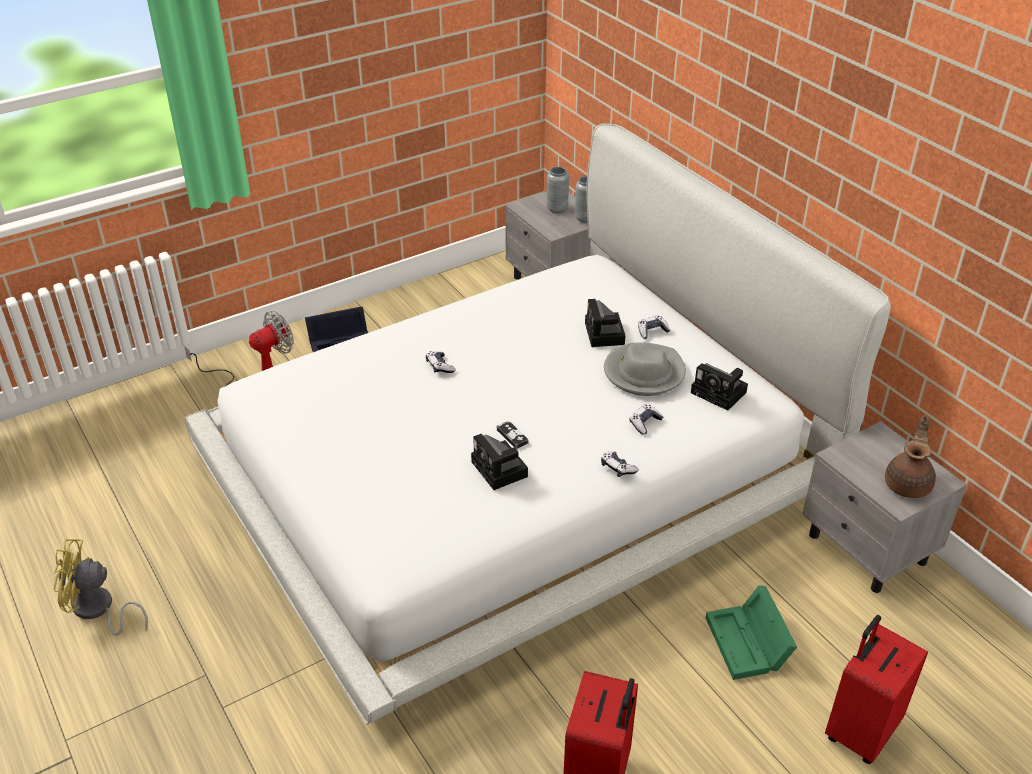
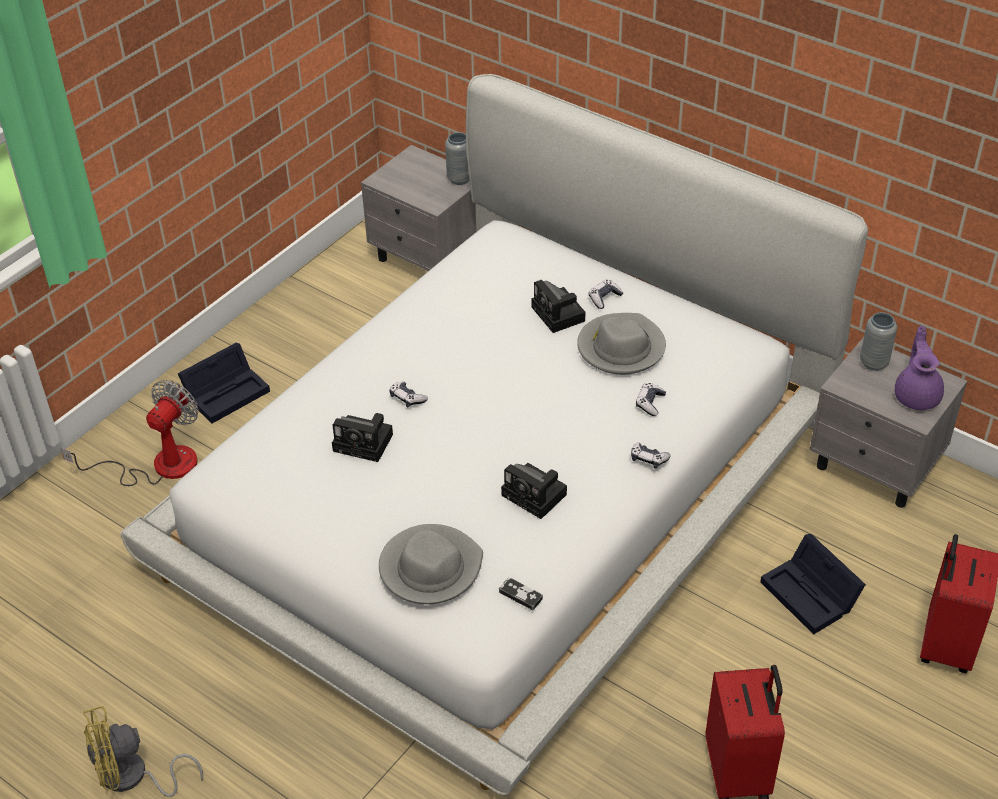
camera: 20 degrees left, 5 degrees up
(377, 502) = (430, 568): none -> grey hat
(512, 436) = (527, 455): game controller -> game controller (520, 595)
(557, 209) = (422, 174): grey vase -> grey vase (873, 363)
(720, 393) = (706, 350): camera -> camera (365, 443)
(749, 644) = (812, 595): green storage box -> black storage box
(908, 484) = (917, 395): brown teapot -> purple teapot

